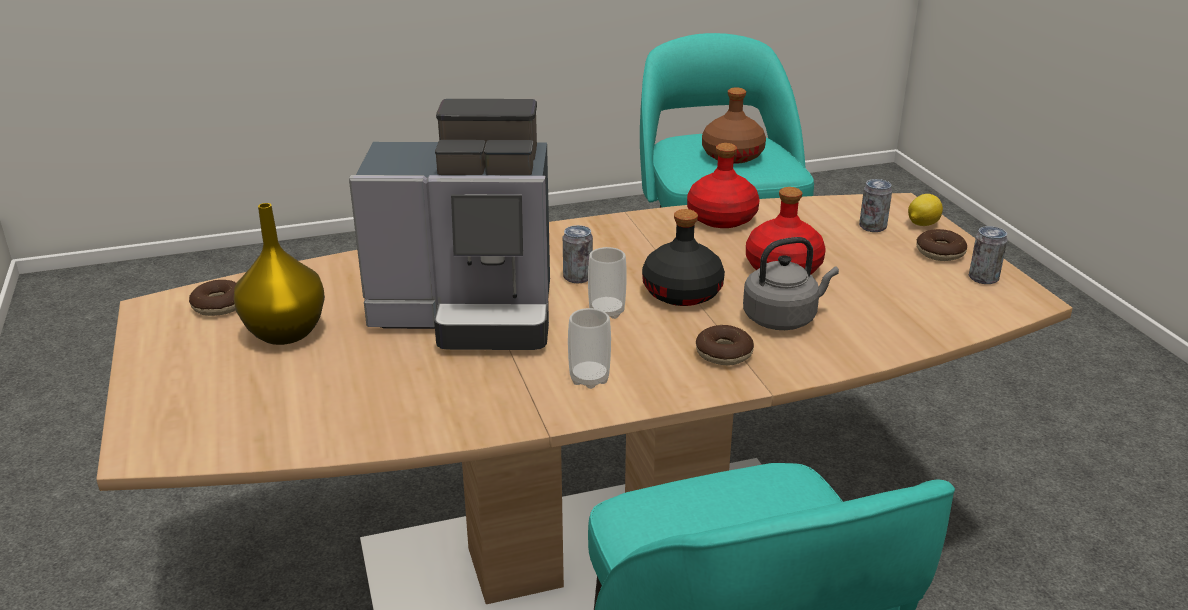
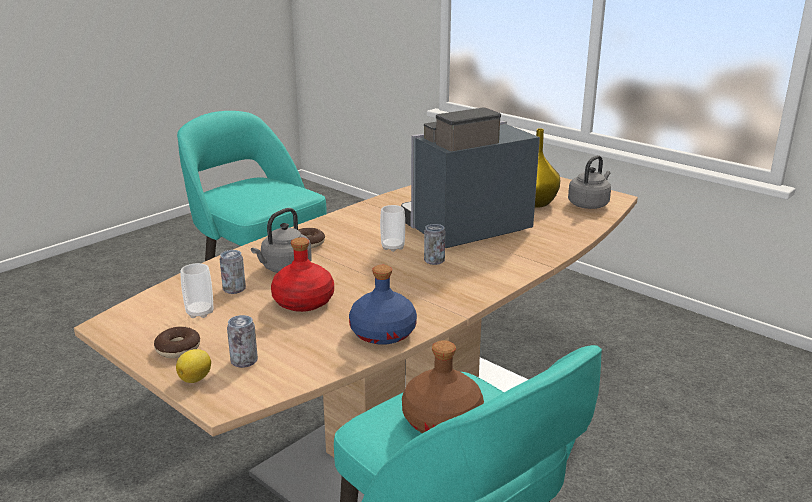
camera: 150 degrees right, 5 degrees down
(219, 306) = (589, 204): donut -> grey kettle
(589, 379) = (366, 219): cup -> cup (200, 313)
(683, 292) = (359, 268): black bottle -> none
(721, 218) = (384, 333): red bottle -> blue bottle
(983, 278) = (141, 333): can -> can (234, 289)

